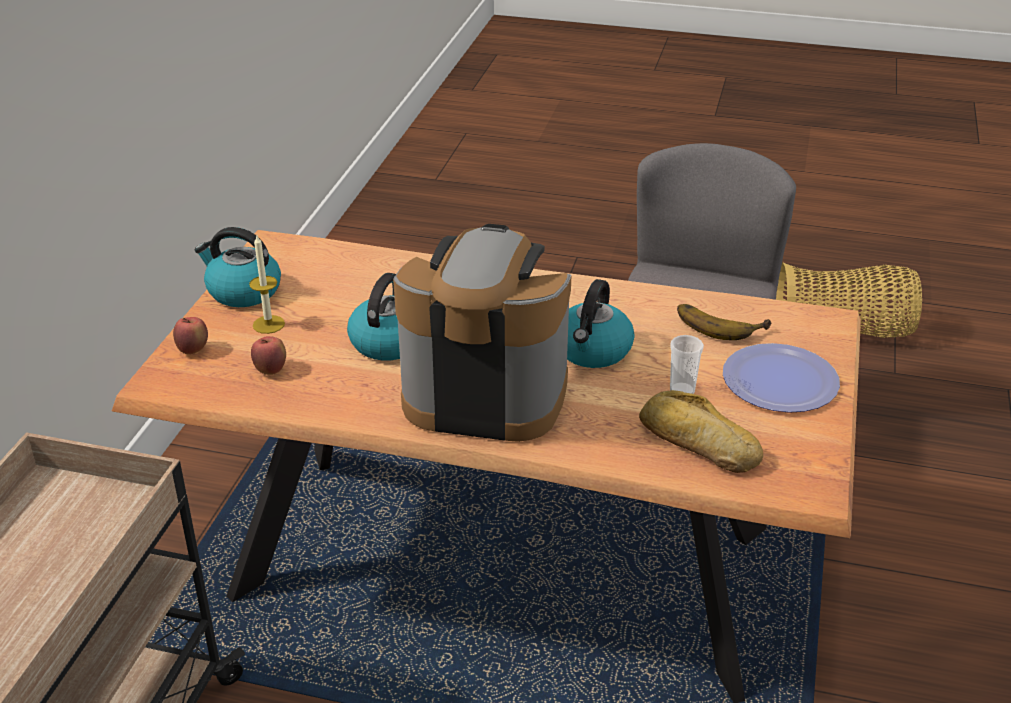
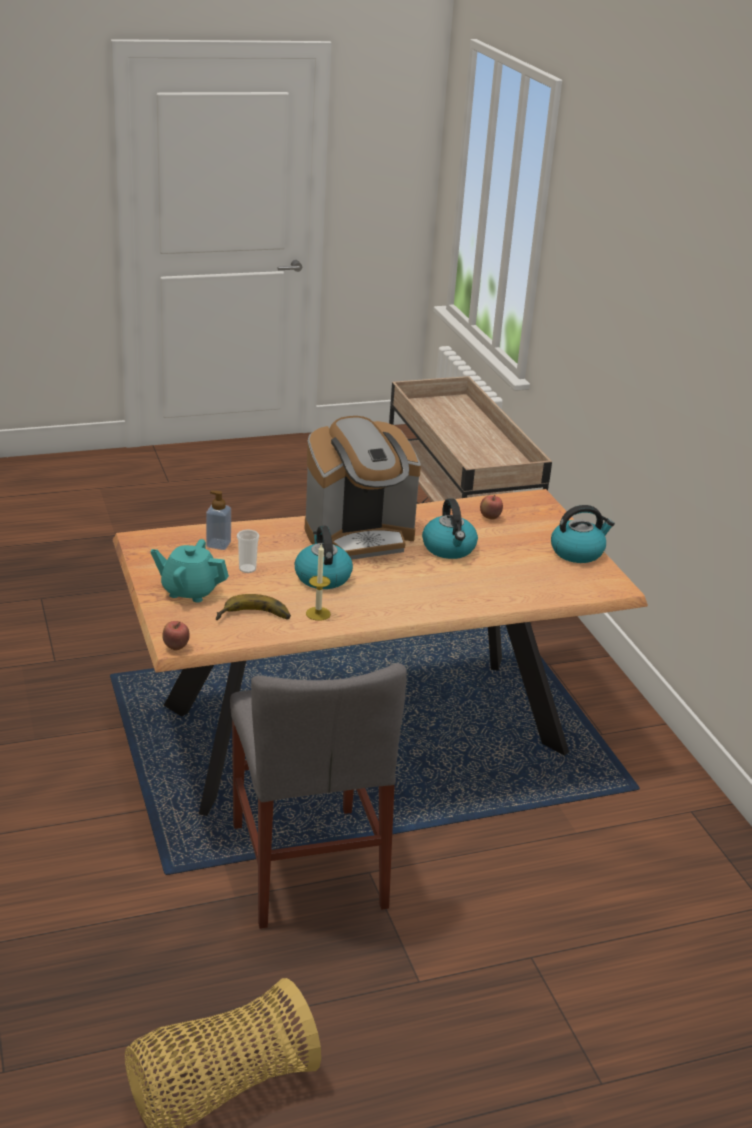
camera: 145 degrees right, 5 degrees down
(193, 350) = (546, 516): apple -> apple (176, 647)
(268, 324) = (530, 539): candle -> candle (318, 613)
(697, 443) = (218, 544): bread -> soap dispenser
(779, 380) = (189, 591): plate -> turquoise teapot

